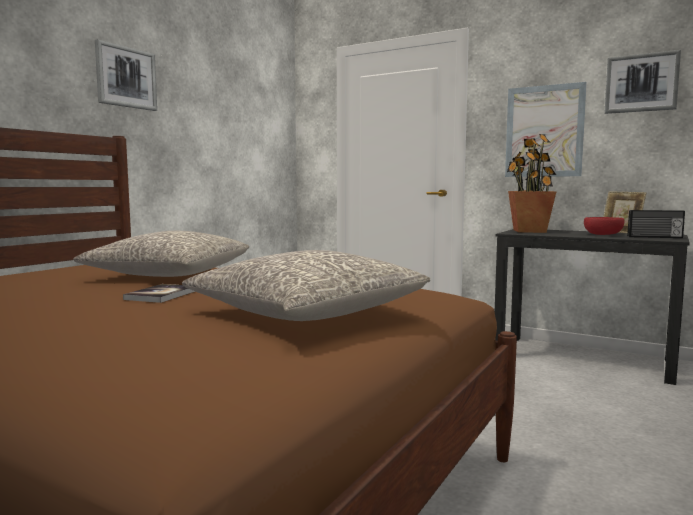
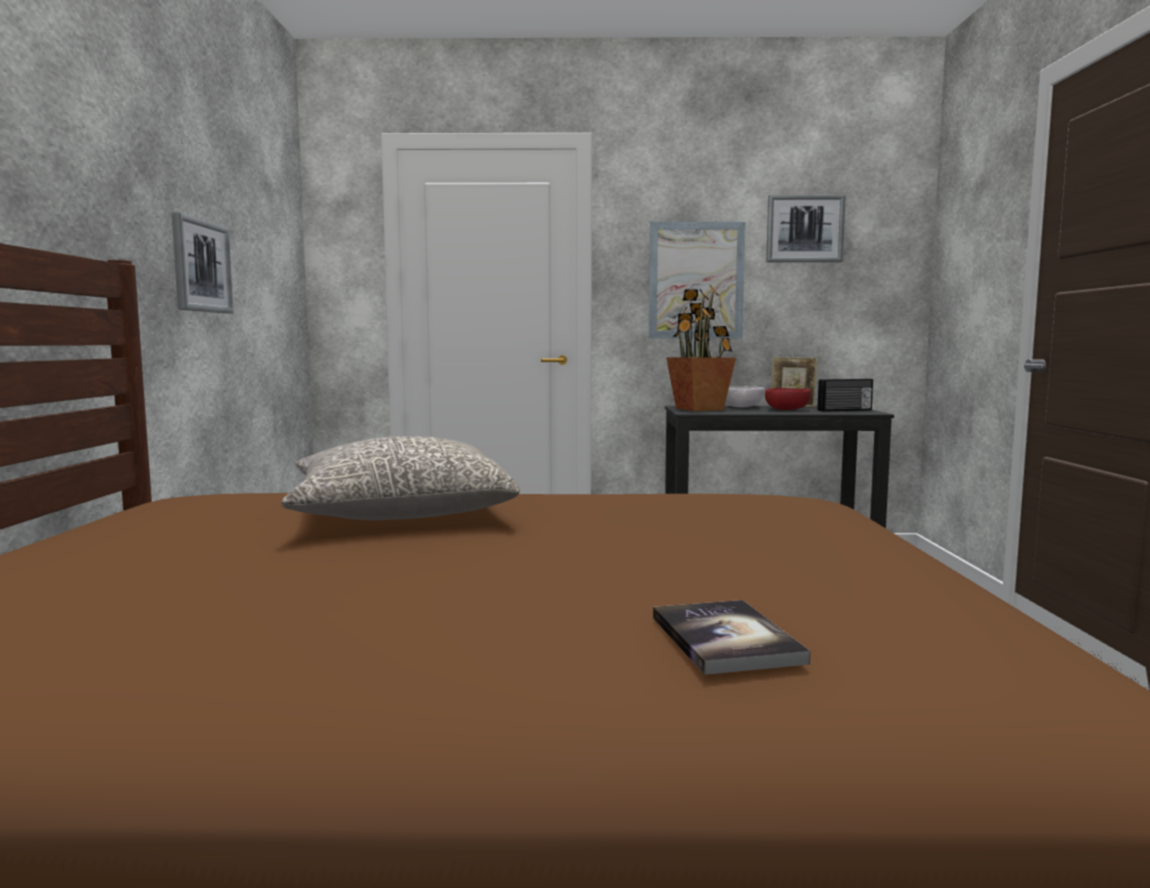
camera: 30 degrees left, 0 degrees up
(126, 77) = (110, 148): picture -> picture (201, 266)
(161, 295) = (526, 547): book -> book (725, 639)
(309, 312) = (794, 543): grey pillow -> none
(573, 231) = (742, 407): none -> white bowl

